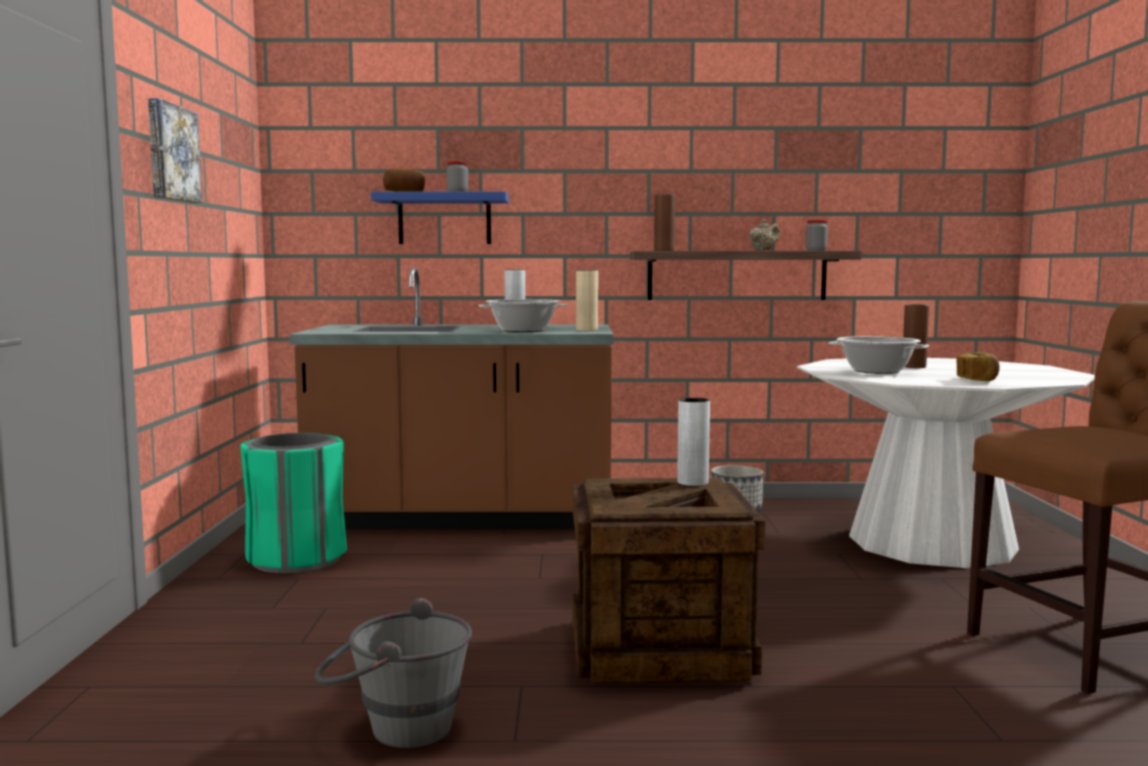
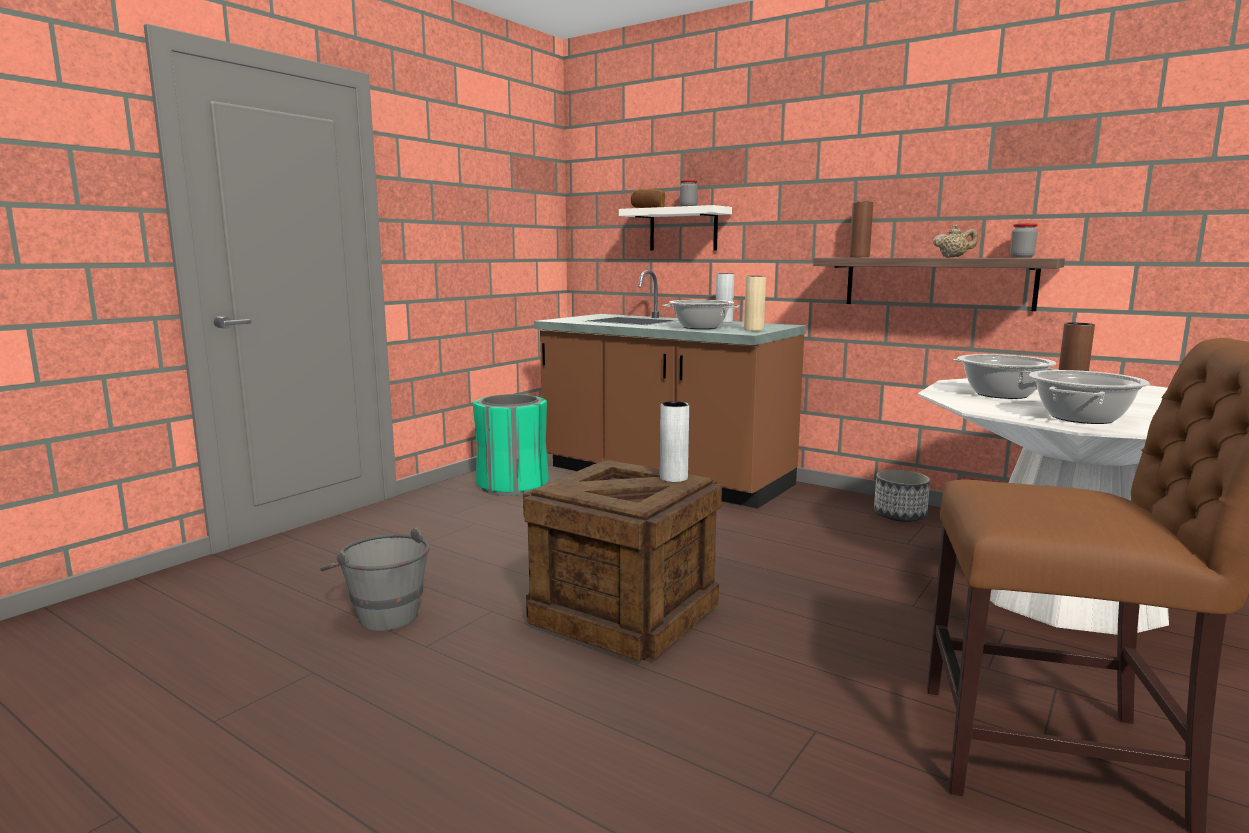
camera: 35 degrees right, 5 degrees up
(171, 153) = (440, 189): picture -> none
(444, 219) = (683, 229): blue shelf -> white shelf
(978, 380) = (1082, 418): bread -> cooking pot

